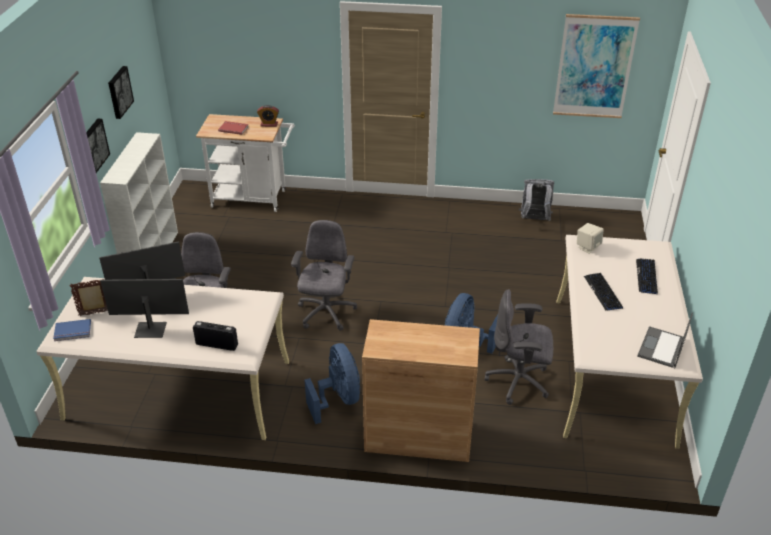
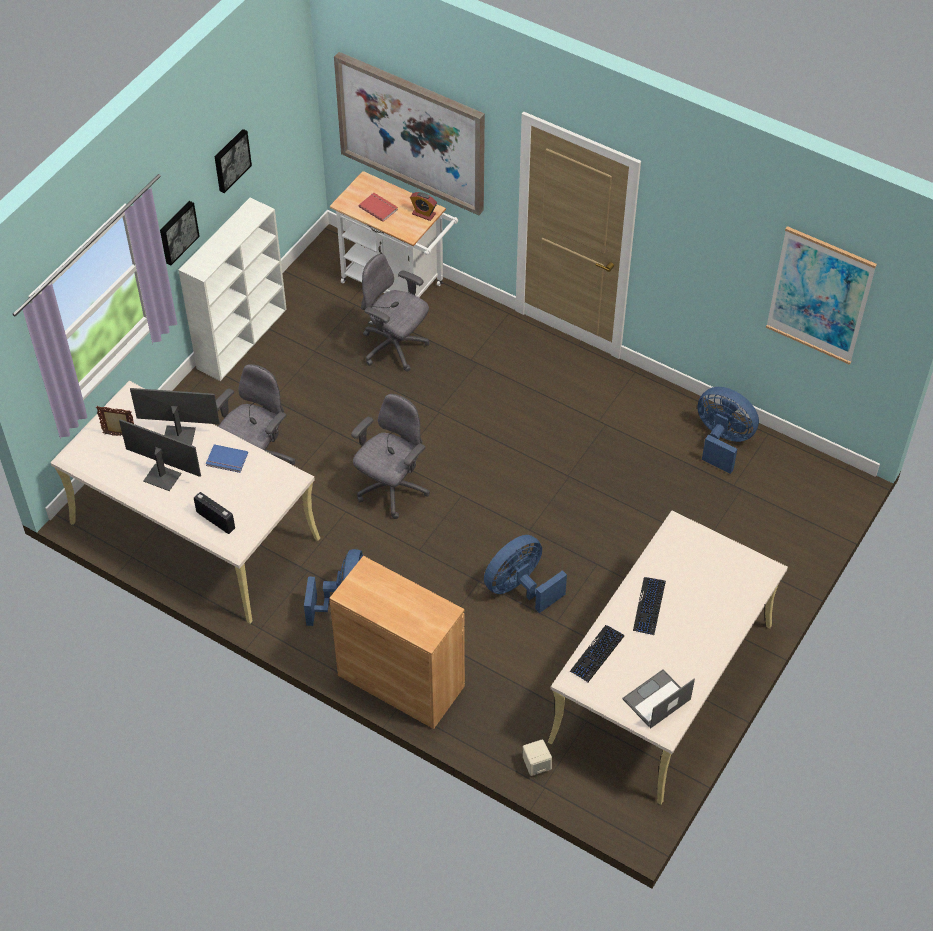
camera: 25 degrees right, 15 degrees up
(73, 332) = (90, 452): blue book -> blue book (227, 460)
(247, 61) = (412, 132): none -> picture
(519, 382) = (546, 659): grey office chair -> grey office chair (395, 348)
(534, 220) = (722, 441): grey backpack -> blue fan
(587, 247) = (680, 539): beige speaker -> beige speaker (536, 765)
(646, 277) = (715, 605): keyboard -> keyboard (597, 654)

